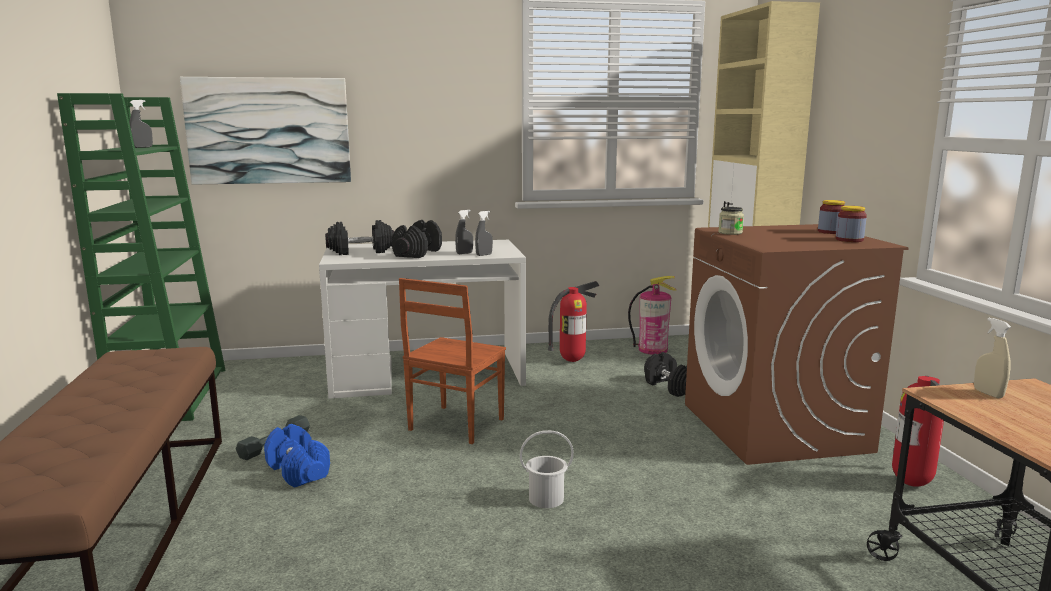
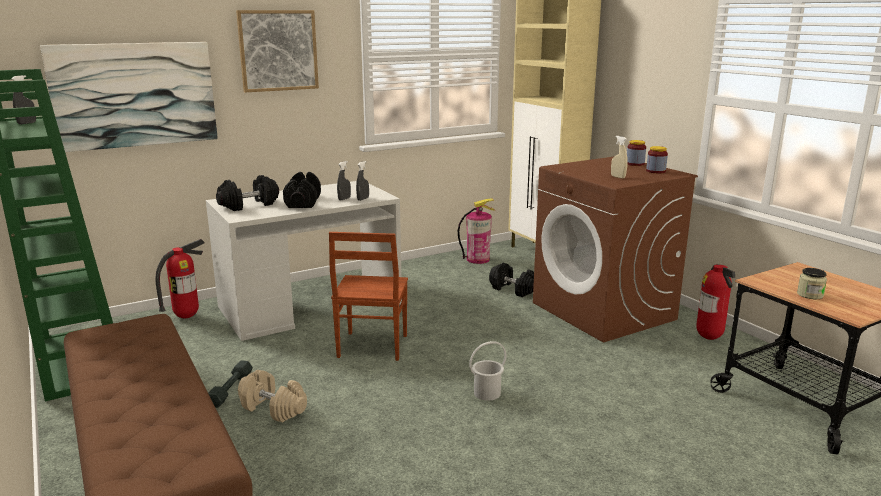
camera: 20 degrees left, 5 degrees up
(298, 471) = (274, 408): blue dumbbell -> beige dumbbell
(423, 90) = (278, 50): none -> picture
(572, 360) = (422, 277): fire extinguisher -> fire extinguisher (186, 316)
(730, 233) = (571, 170): jar -> jar (810, 295)
(988, 393) = (782, 277): beige spray bottle -> beige spray bottle (618, 177)

